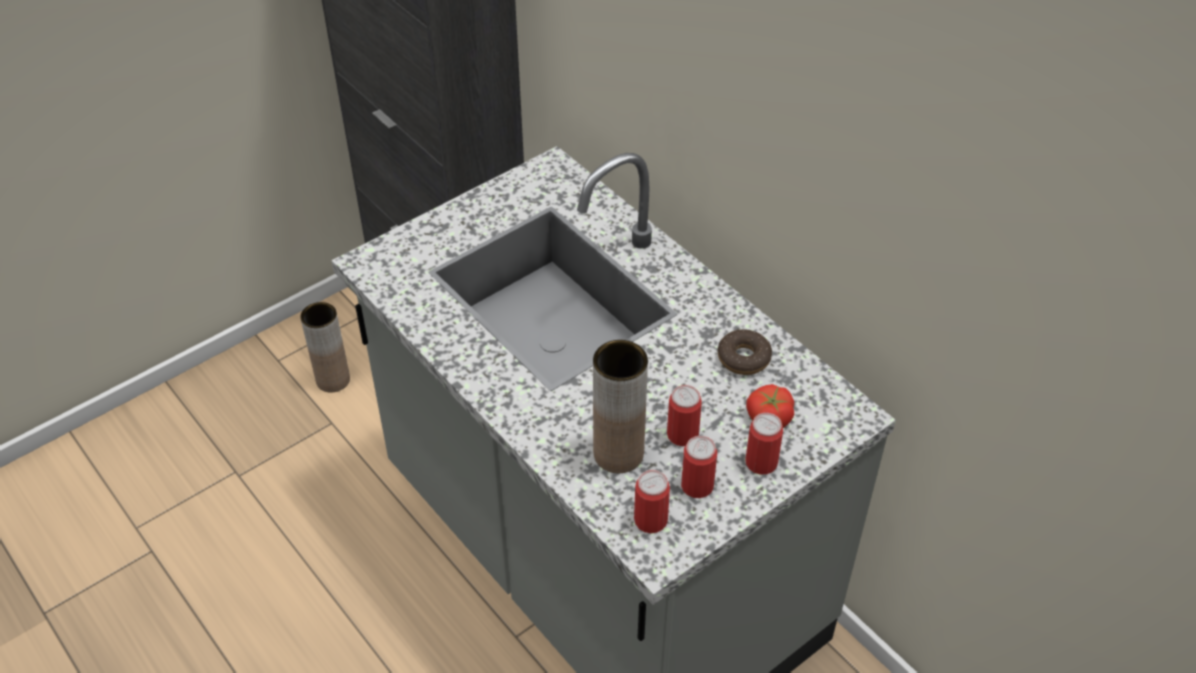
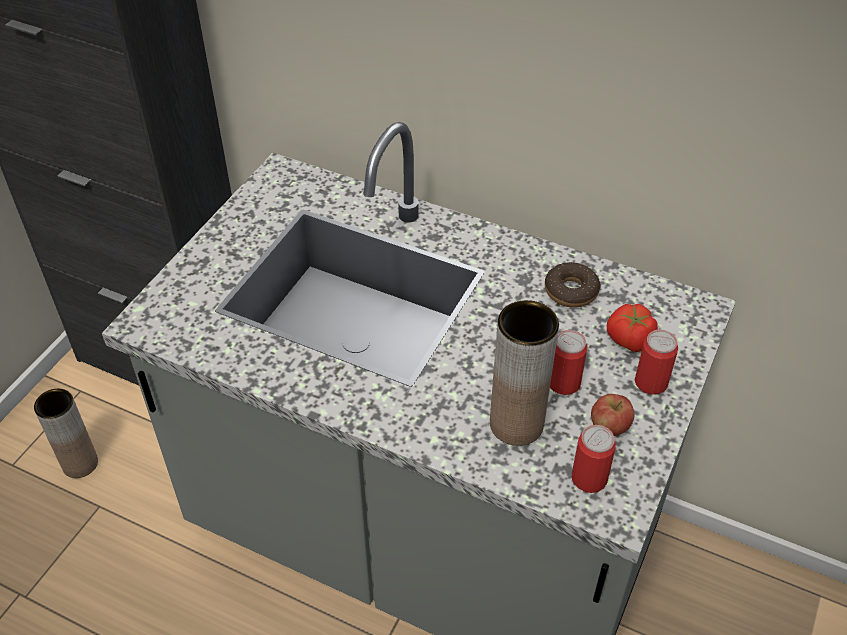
camera: 25 degrees left, 0 degrees up
(697, 486) = (609, 427): can -> apple

